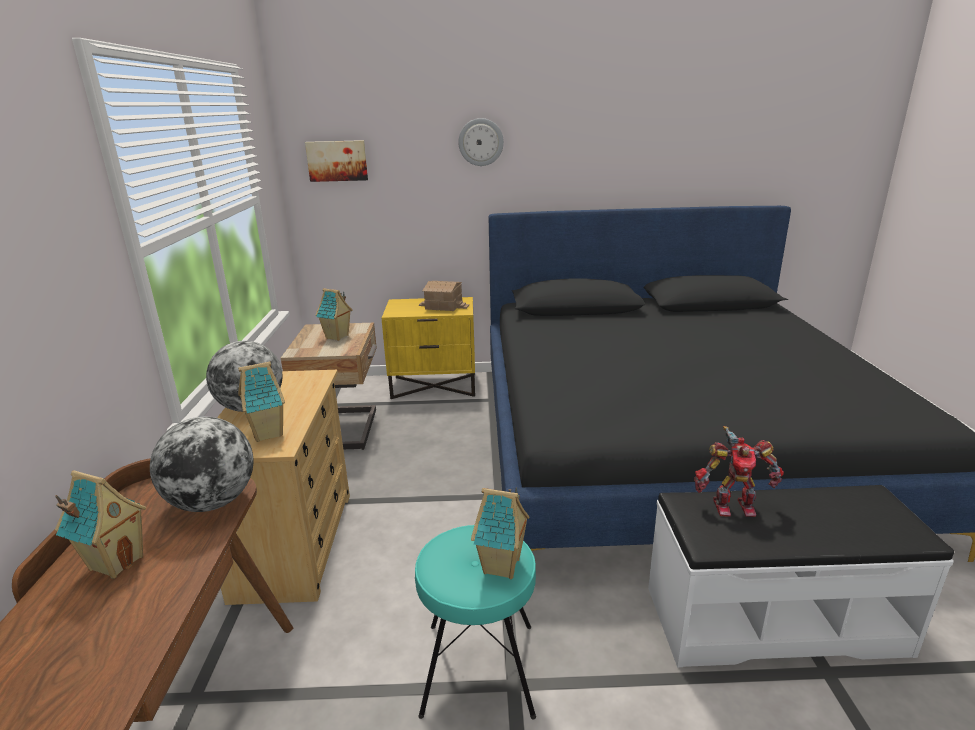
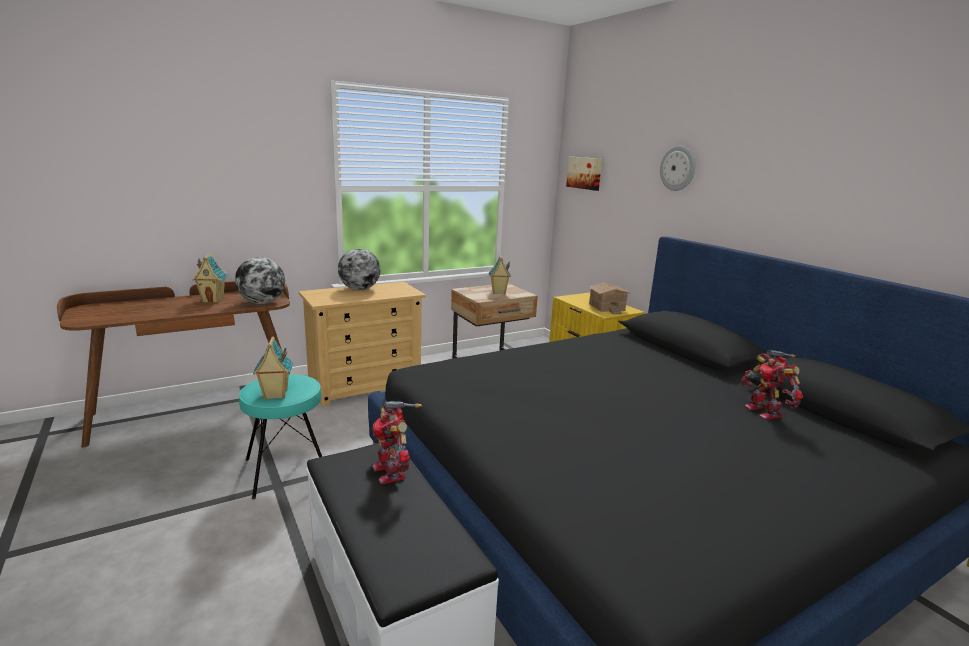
camera: 60 degrees right, 5 degrees down
(269, 433) = (333, 298): toy house -> none
(706, 321) = (764, 411): none -> toy robot

